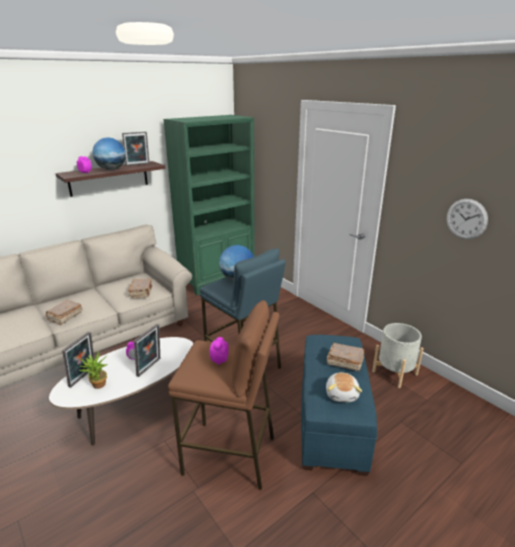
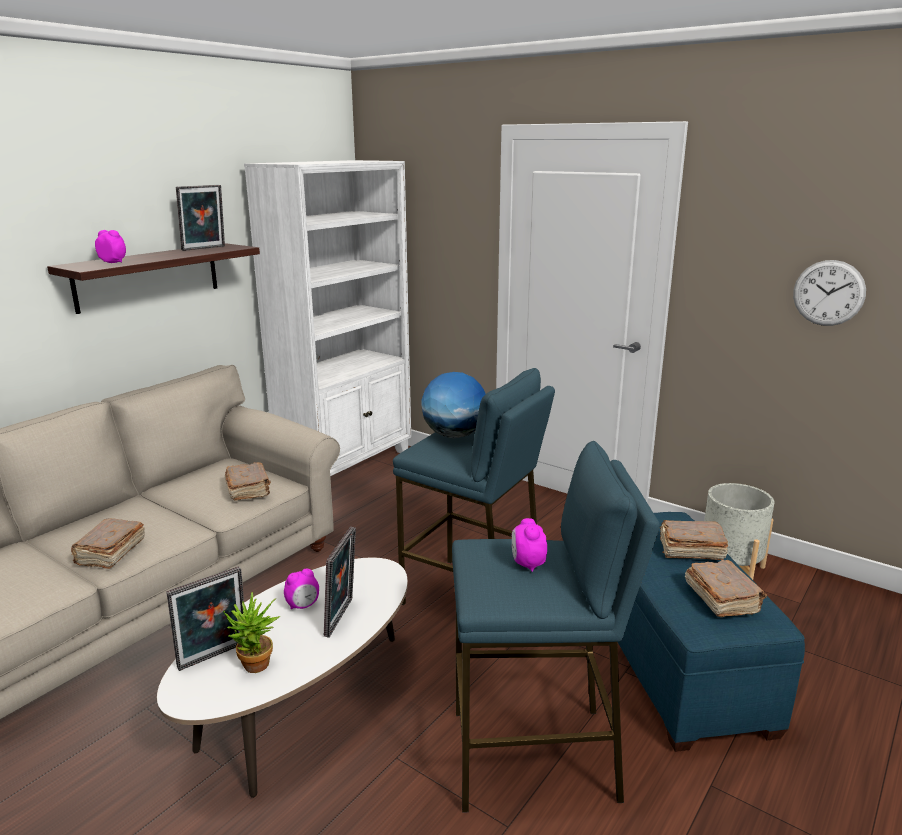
camera: 15 degrees left, 5 degrees down
(83, 377) = (214, 657): picture frame -> picture frame turned 45 degrees clockwise
(111, 169) = (161, 256): globe -> none
(218, 279) = (347, 464): green bookcase -> white bookcase
(230, 455) = (535, 756): brown stool -> blue stool
(342, 394) = (721, 599): plush toy -> brown book

